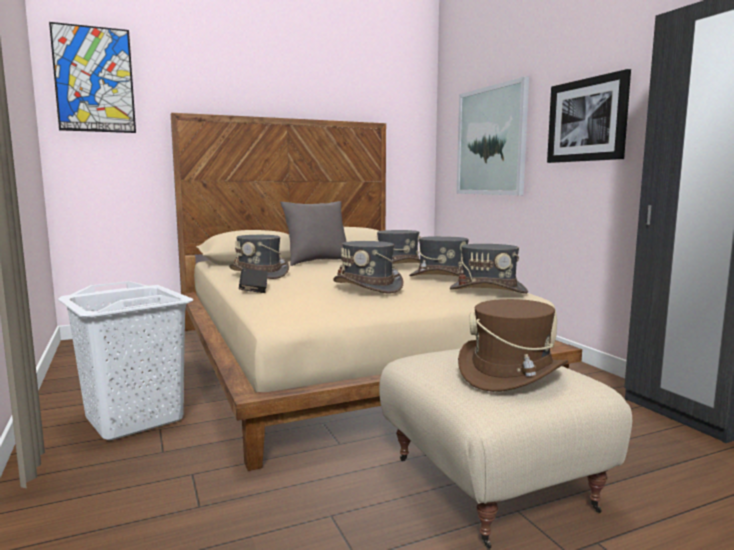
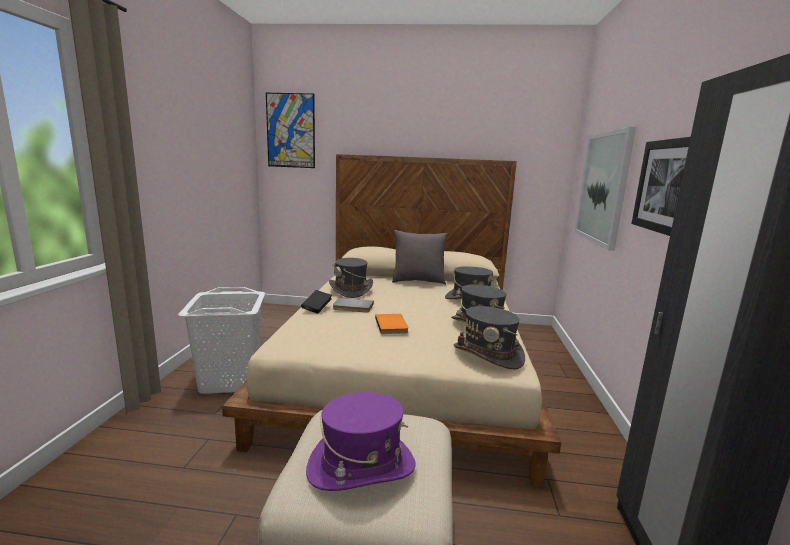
camera: 30 degrees right, 5 degrees up
(297, 282) = (353, 307): none -> grey book
(368, 287) = (392, 325): grey hat -> orange book
(511, 374) = (361, 467): brown hat -> purple hat

